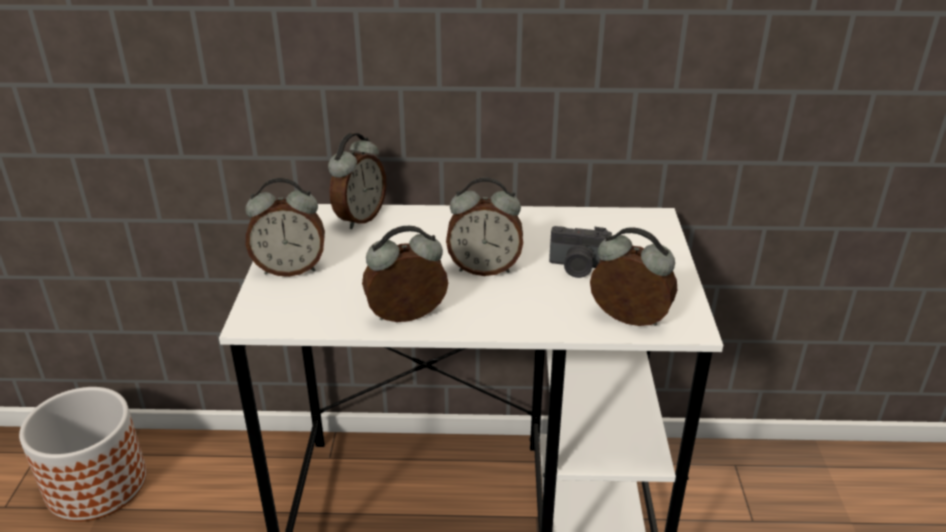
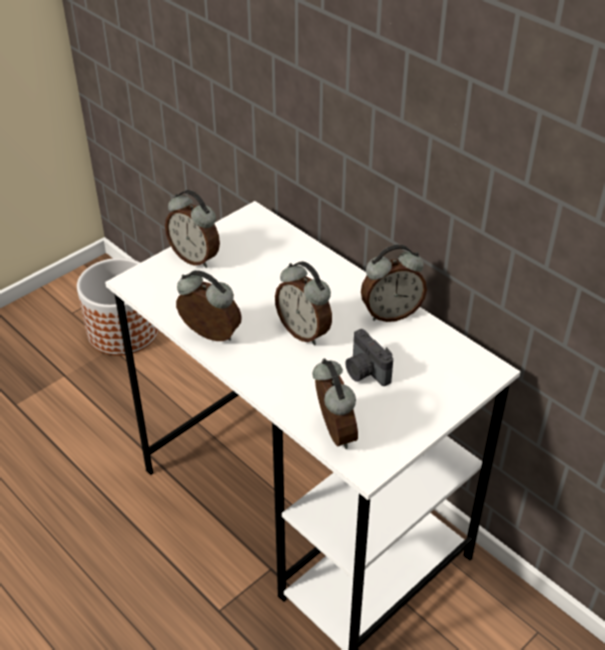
camera: 45 degrees right, 10 degrees up
(359, 218) = (284, 242): alarm clock -> alarm clock (390, 313)

